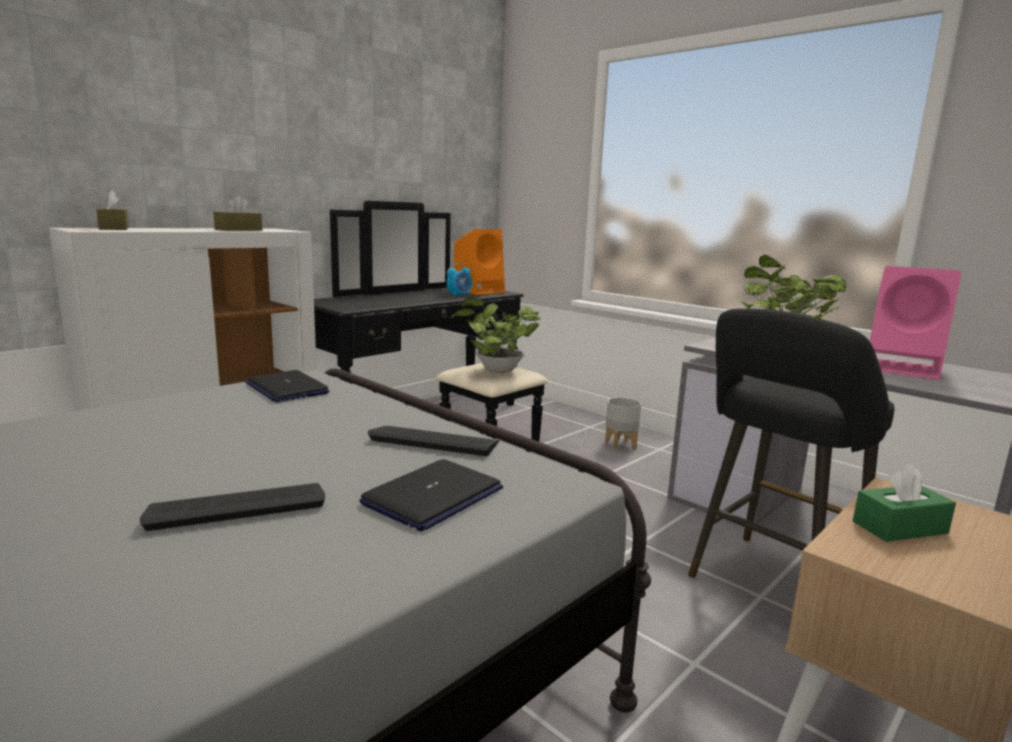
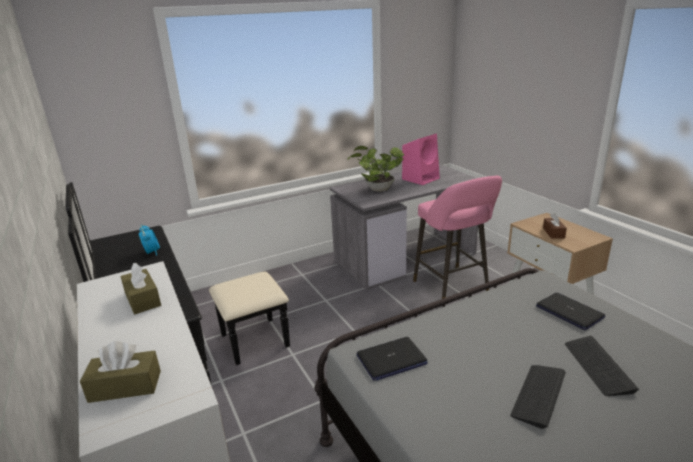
camera: 70 degrees left, 10 degrees up
(434, 441) = (500, 306): keyboard -> keyboard (538, 395)
(479, 291) = (132, 241): orange speaker -> none
(495, 371) = (253, 286): potted plant -> none
(621, 445) = (287, 285): grey planter -> none
(769, 585) = (453, 288): black stool -> pink stool
(899, 527) = (553, 233): green tissue box -> brown tissue box

